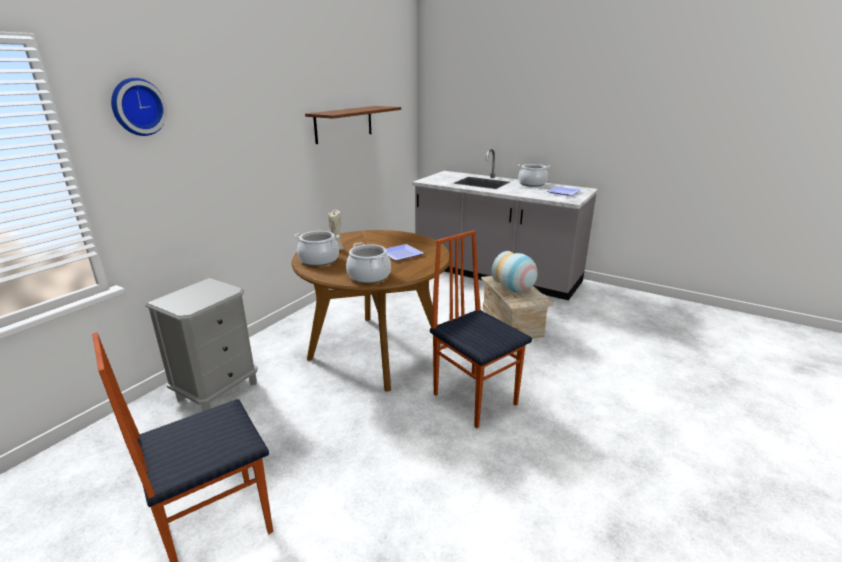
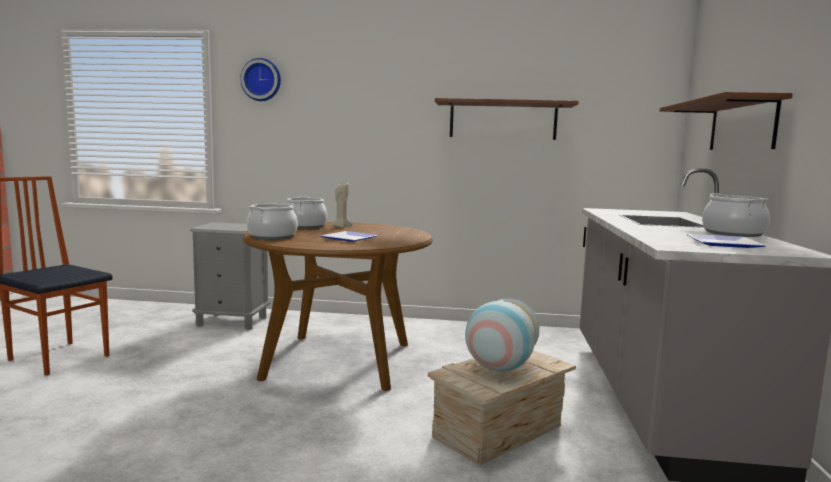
camera: 65 degrees right, 15 degrees down
(475, 398) = (261, 430): chair -> none
(496, 122) = (742, 125): none -> brown shelf

